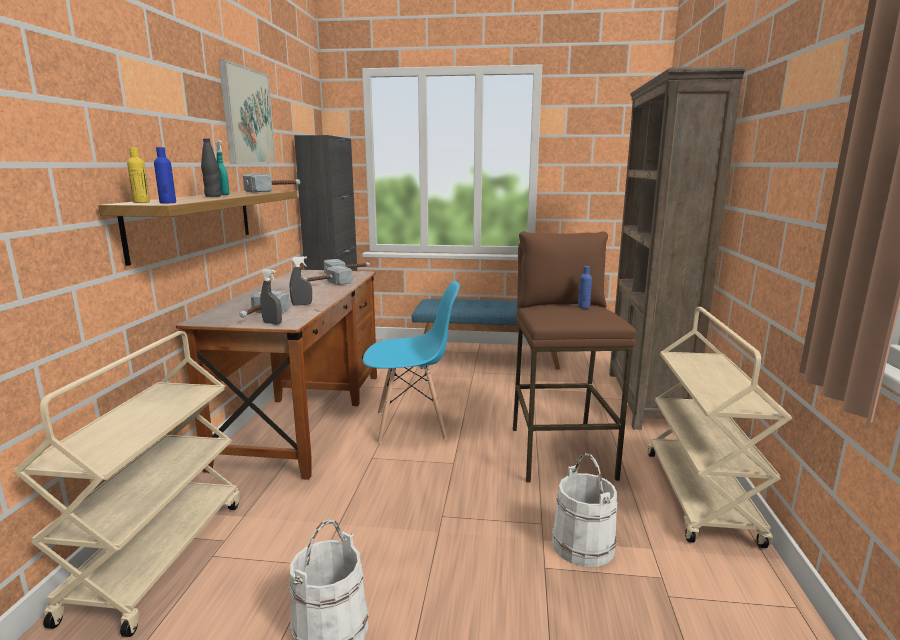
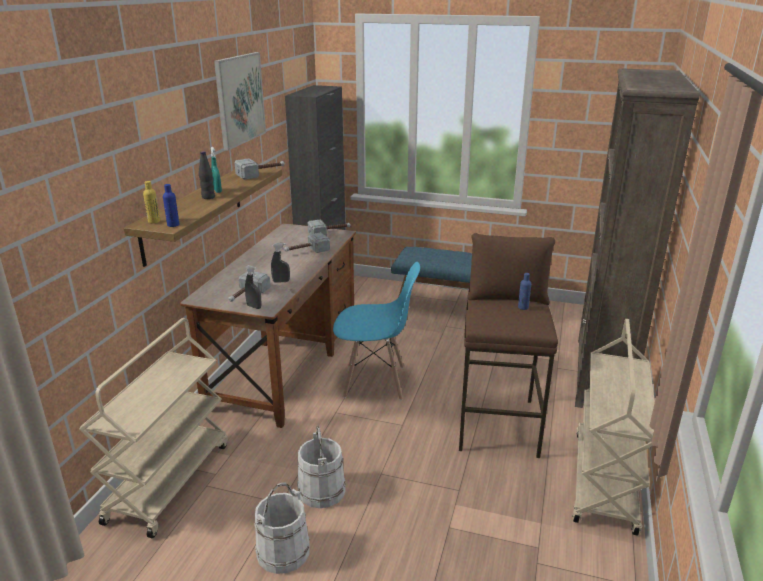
camera: 10 degrees right, 10 degrees up
(583, 545) = (486, 513): white bucket -> white bucket (322, 490)

